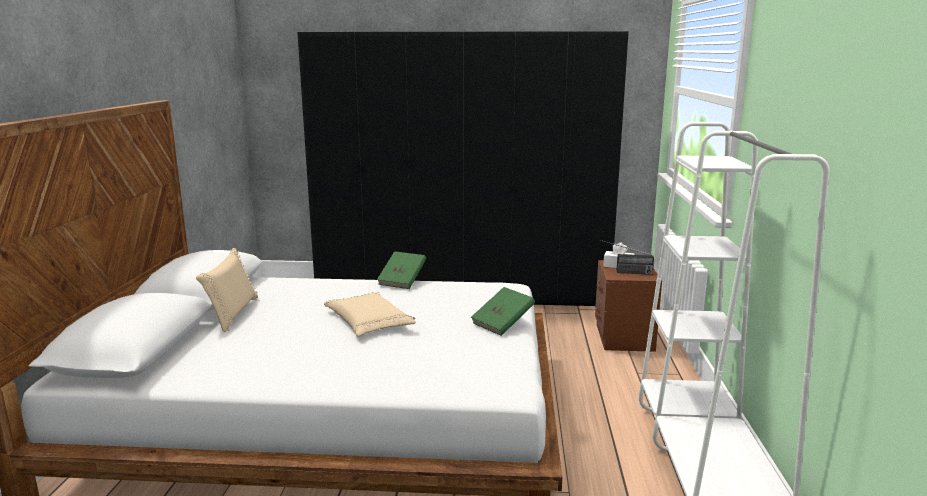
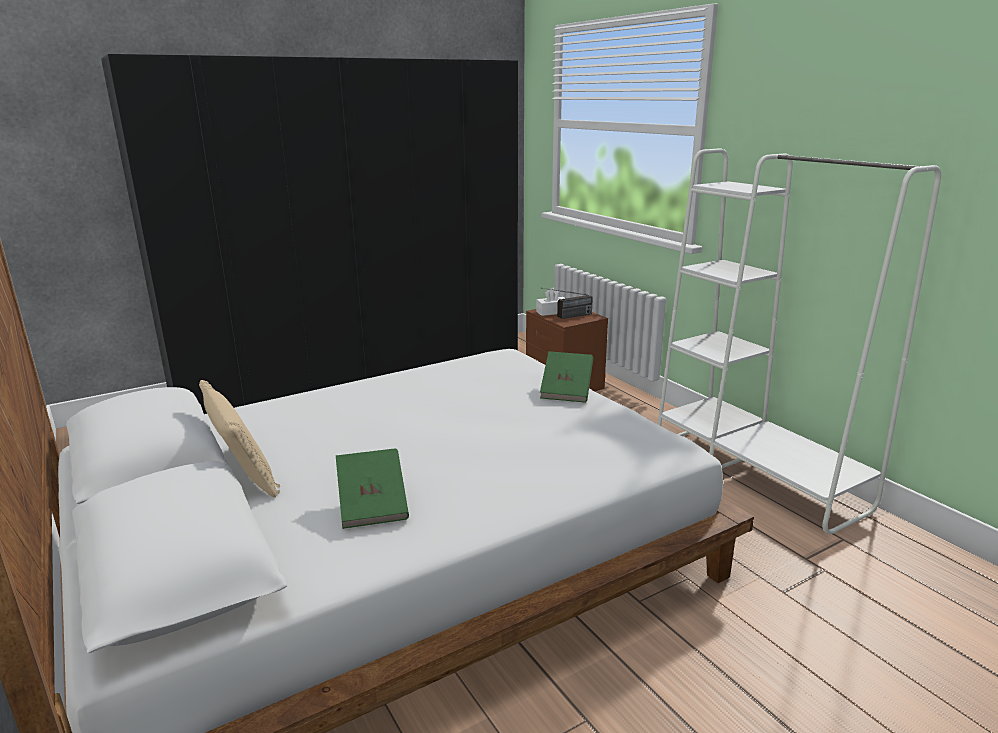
camera: 35 degrees left, 5 degrees up
(368, 320) = (432, 427): beige pillow -> none
(402, 281) = (391, 375): green book -> green book (373, 505)

